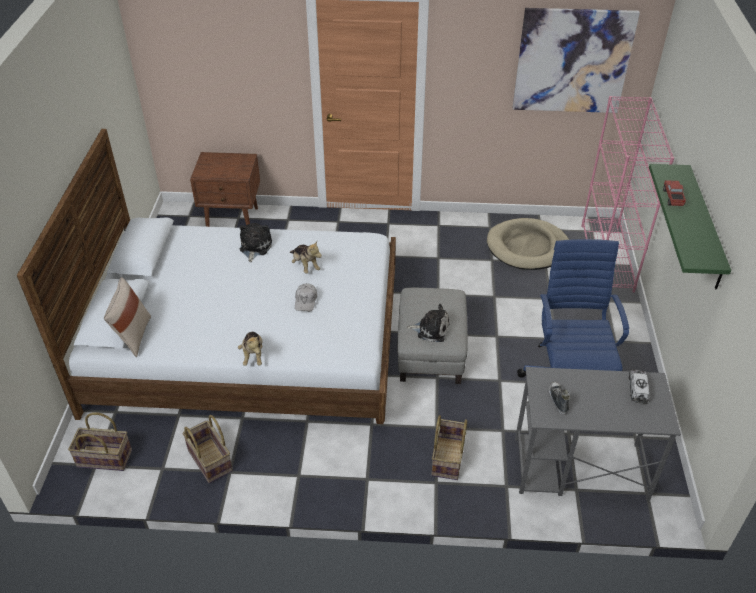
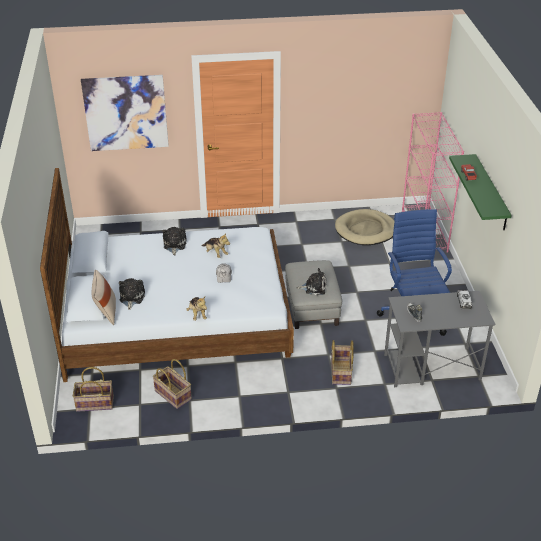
camera: 10 degrees left, 5 degrees down
(173, 318) = (131, 298): none -> plush toy
(233, 220) = (137, 233): brown nightstand -> none
(572, 61) = (384, 91): picture -> picture (126, 113)

